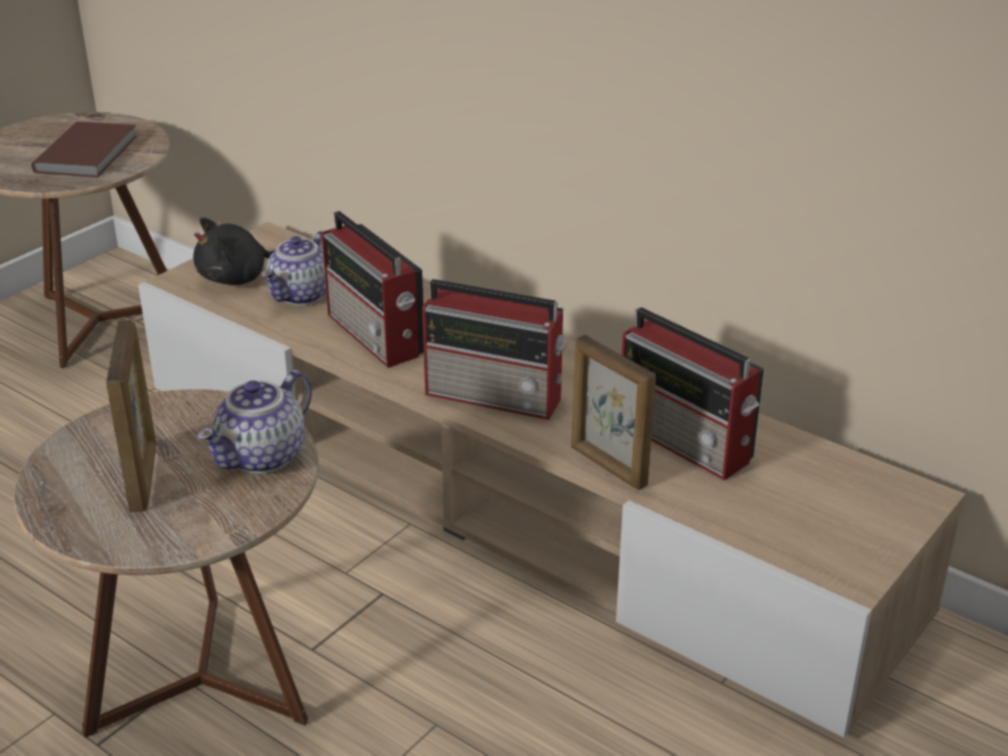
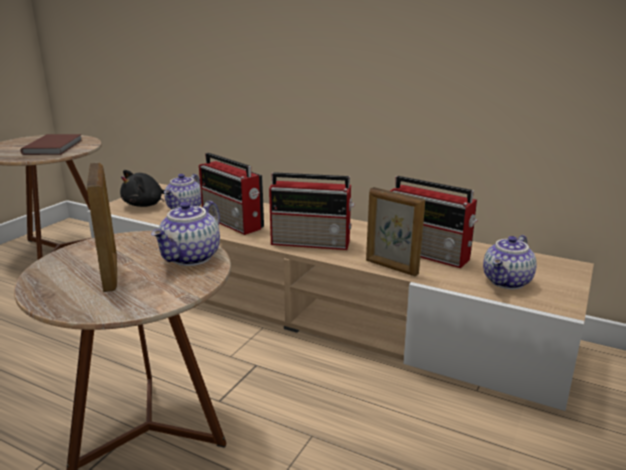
camera: 10 degrees left, 10 degrees down
(789, 519) = (508, 282): none -> teapot

